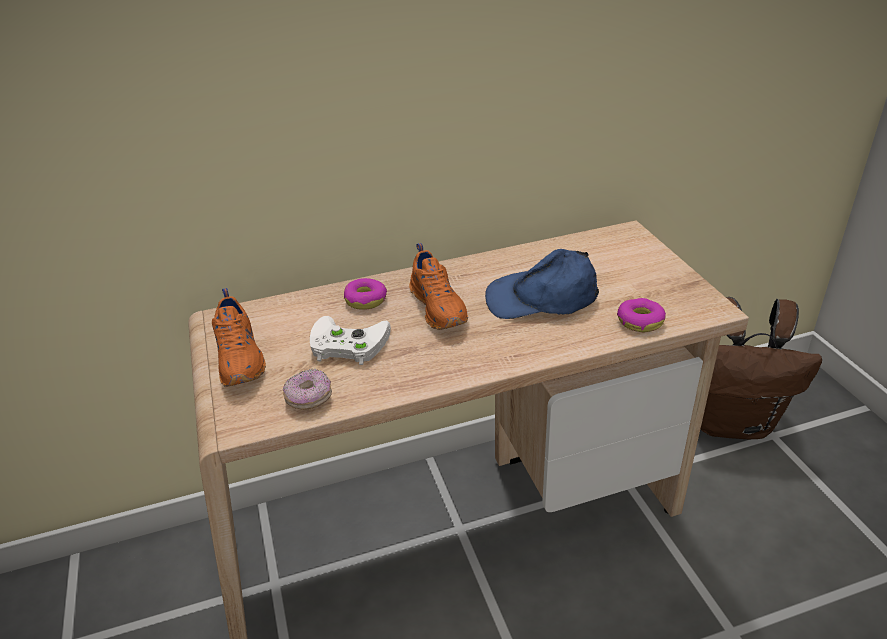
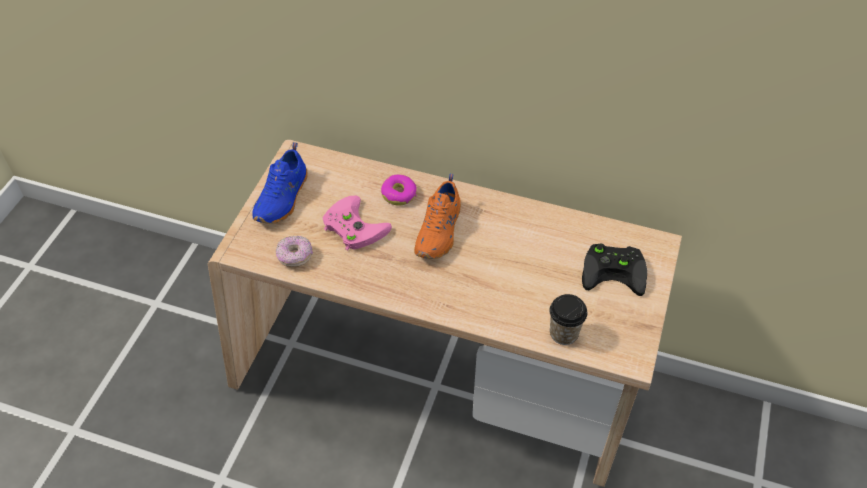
camera: 35 degrees right, 15 degrees up
(241, 359) = (283, 199): orange shoe -> blue shoe
(345, 345) = (352, 226): white game controller -> pink game controller
(542, 298) = (518, 268): blue cap -> none
(620, 262) = (615, 271): none -> black game controller
(640, 321) = (563, 333): donut -> cup
(732, 422) = (734, 446): brown backpack -> none

